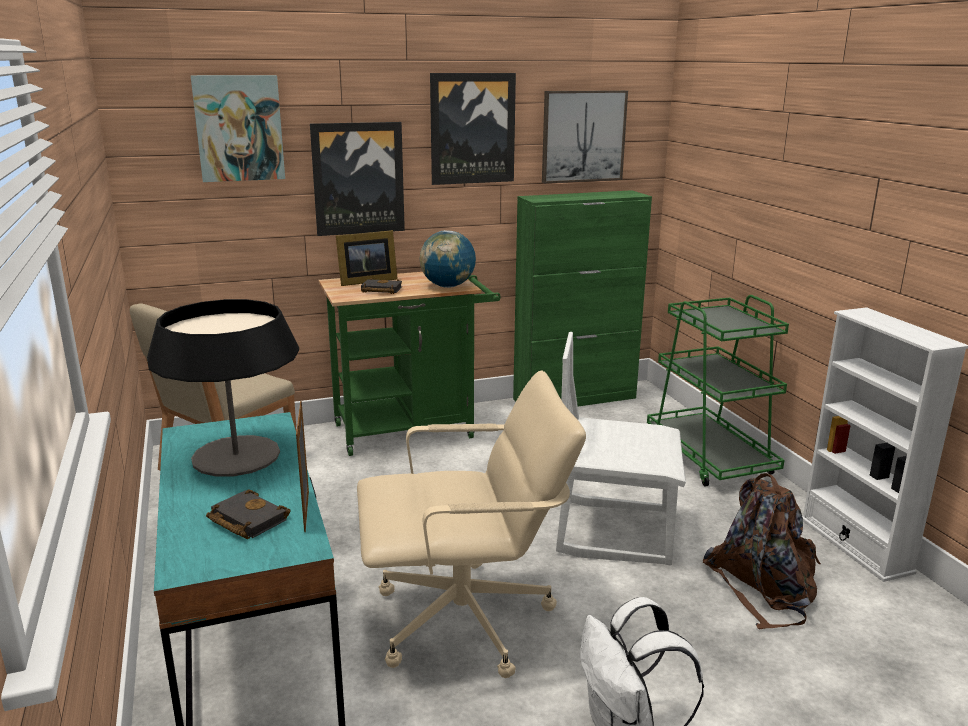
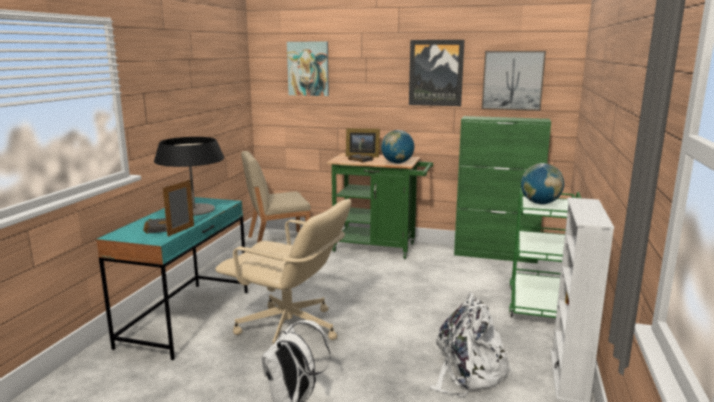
camera: 35 degrees right, 5 degrees down
(358, 178) = (367, 98): picture -> none
(614, 531) = (419, 320): white chair -> none
(710, 319) = (540, 203): none -> globe
(764, 587) = (467, 373): brown backpack -> white backpack

